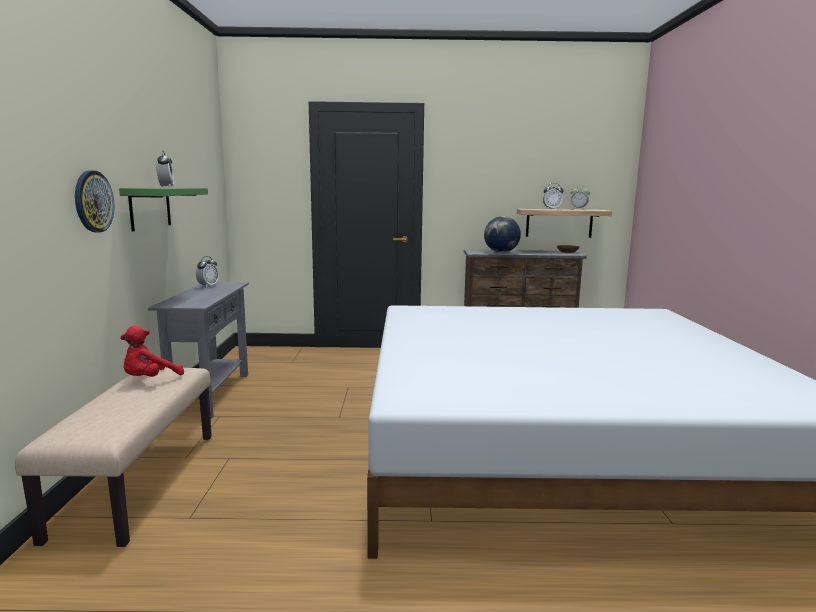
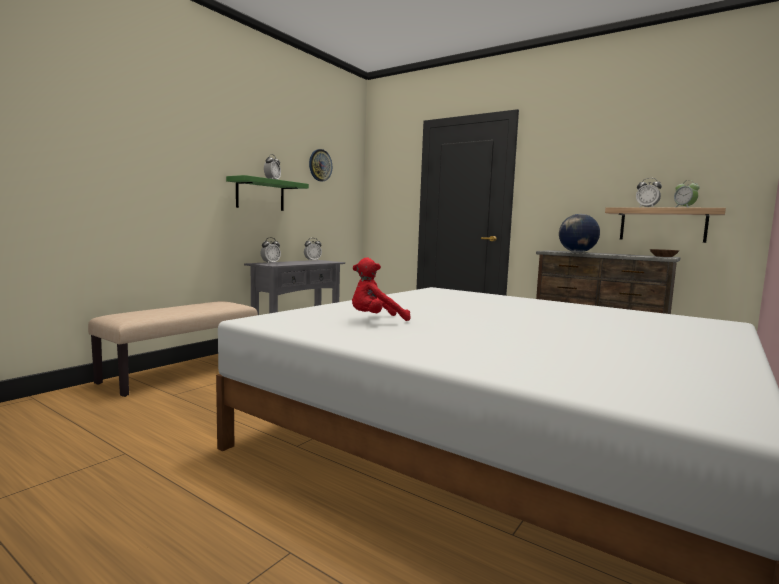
camera: 35 degrees right, 5 degrees down
(93, 201) = (197, 181): wall clock -> wall clock (320, 165)
(150, 380) = (208, 305): red plush toy -> red plush toy (375, 320)
(183, 302) = (270, 263): none -> alarm clock

